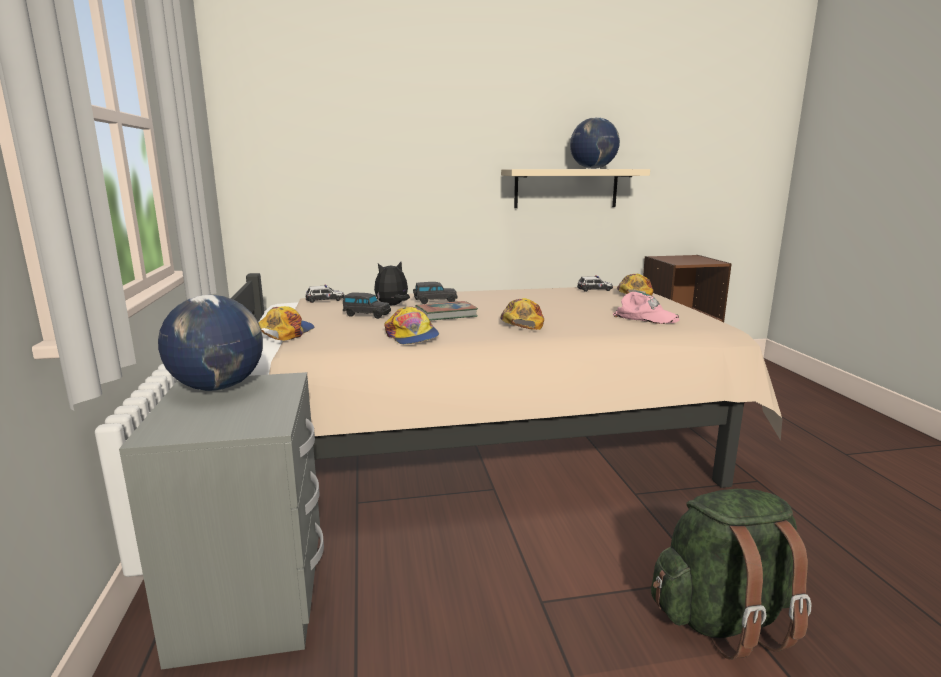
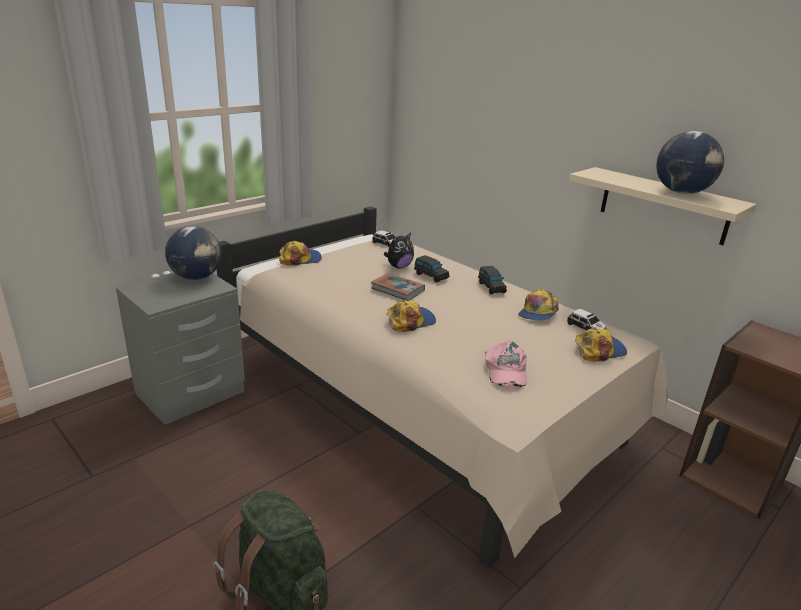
camera: 55 degrees right, 10 degrees up
(366, 315) = (363, 267): black toy car -> black toy car (491, 287)
(392, 305) = (399, 266): plush toy -> plush toy turned 120 degrees clockwise
(412, 336) = (332, 294): cap -> cap (538, 312)

